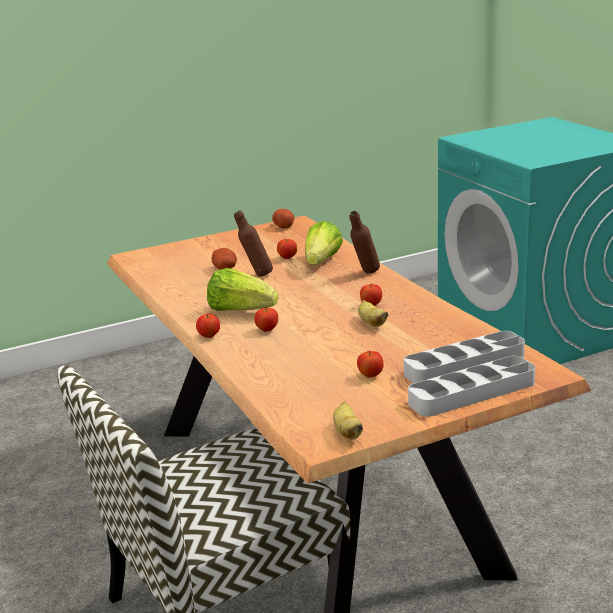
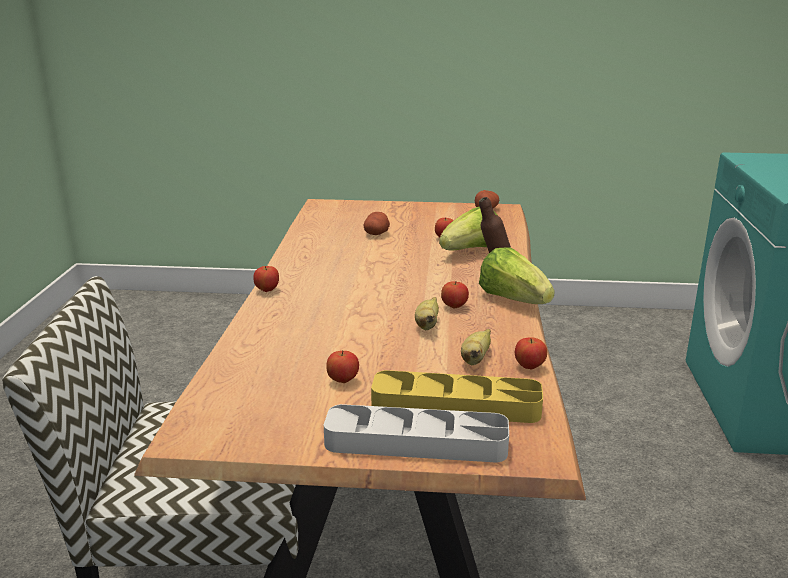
camera: 30 degrees right, 0 degrees up
(240, 310) = (329, 275): lettuce -> lettuce (513, 300)
(256, 275) = (392, 247): brown bottle -> none
(267, 330) = (323, 300): apple -> apple (529, 367)
(347, 432) = (227, 435): banana -> banana (475, 359)
(464, 365) = (456, 405): grey tray -> yellow tray

